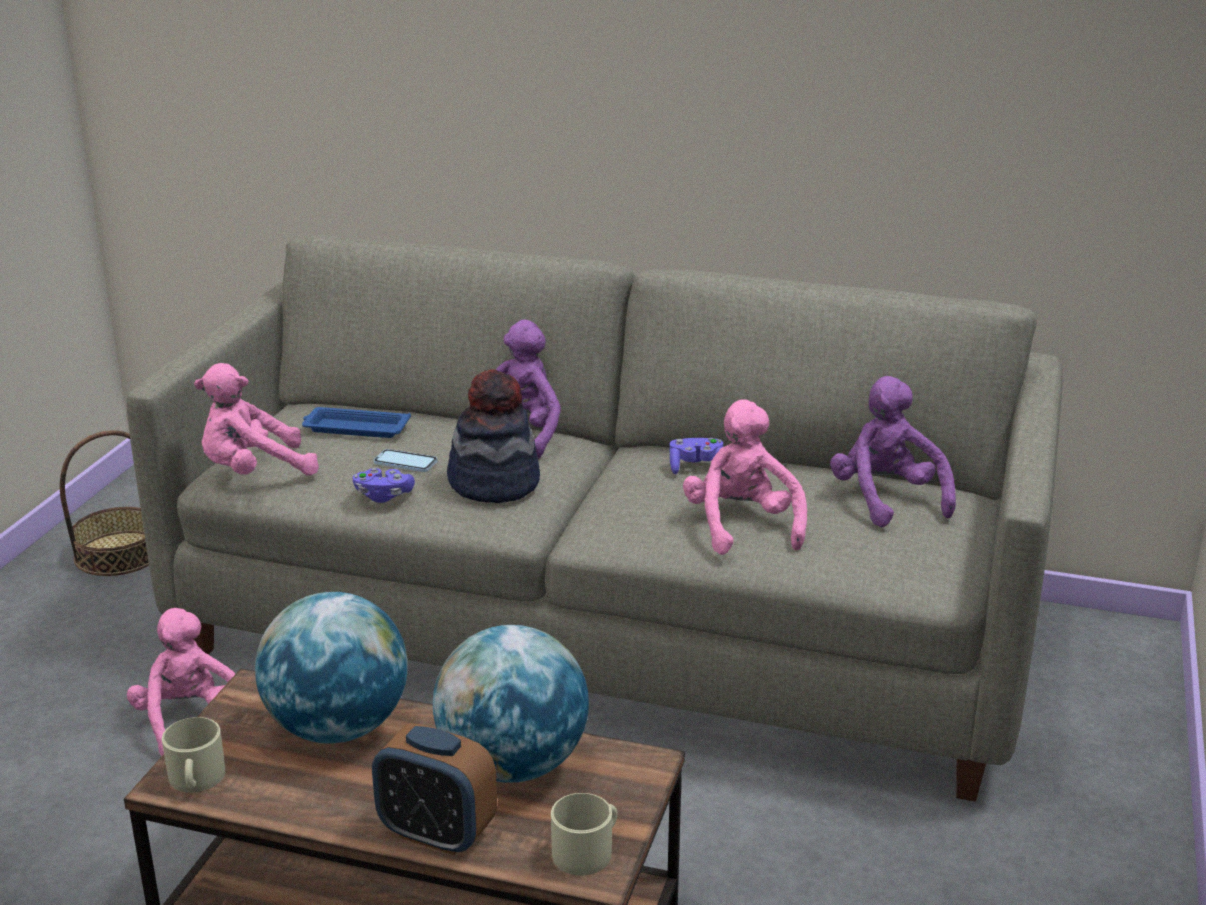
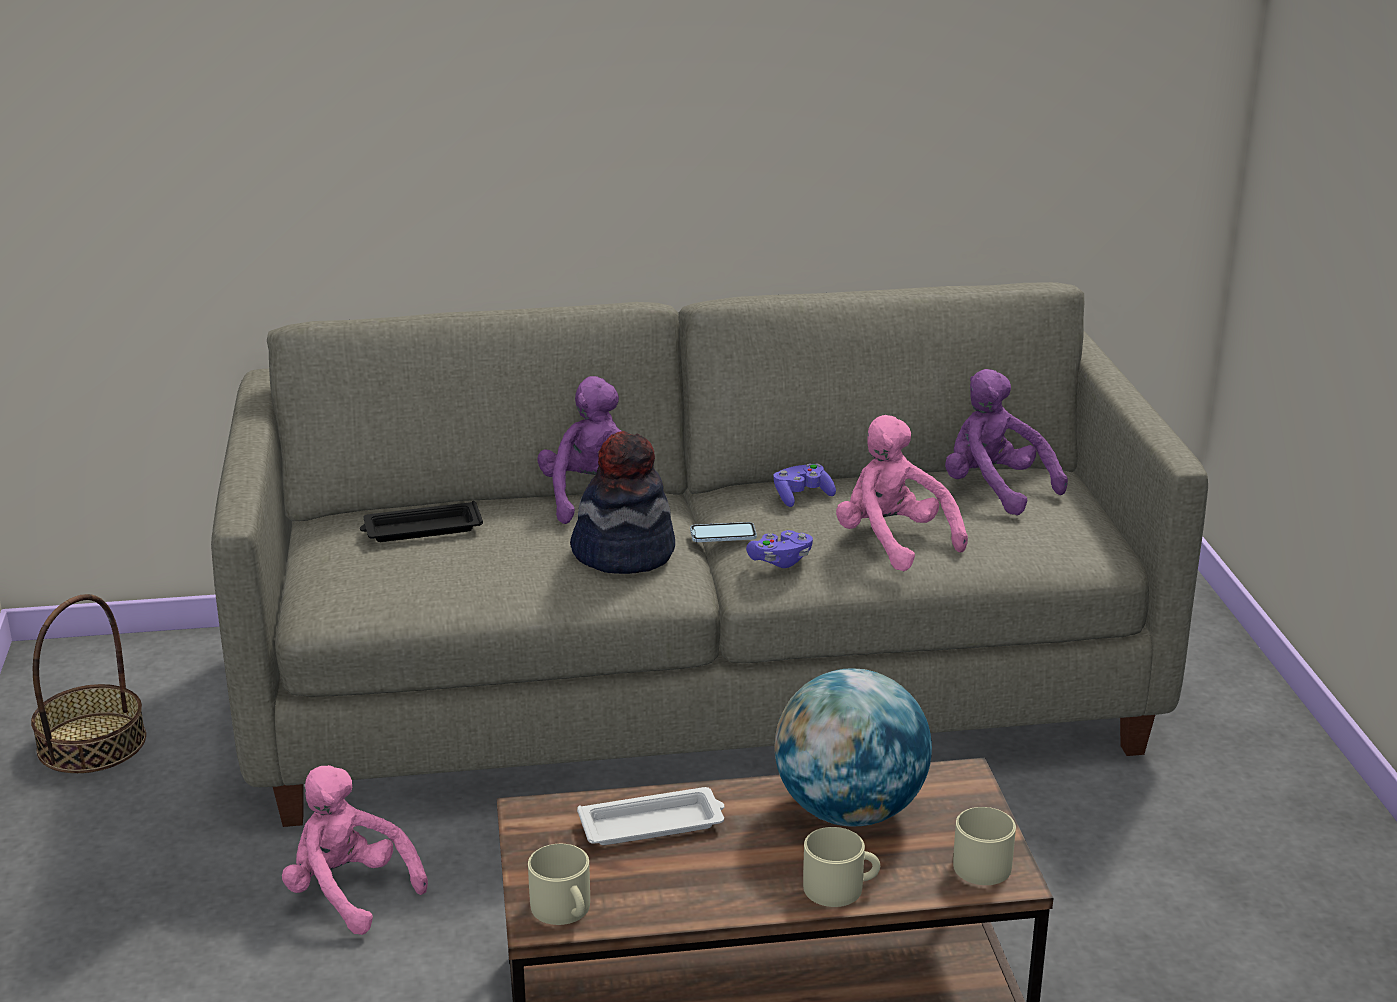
camera: 25 degrees left, 0 degrees up
(254, 472) = (360, 597): pink plush toy -> none
(338, 727) = (654, 824): globe -> white tray
(355, 428) = (420, 529): blue tray -> black tray
(383, 496) = (524, 590): purple game controller -> purple game controller (780, 561)
(405, 463) = (513, 552): phone -> phone (723, 534)
(437, 833) = (841, 888): alarm clock -> beige mug

